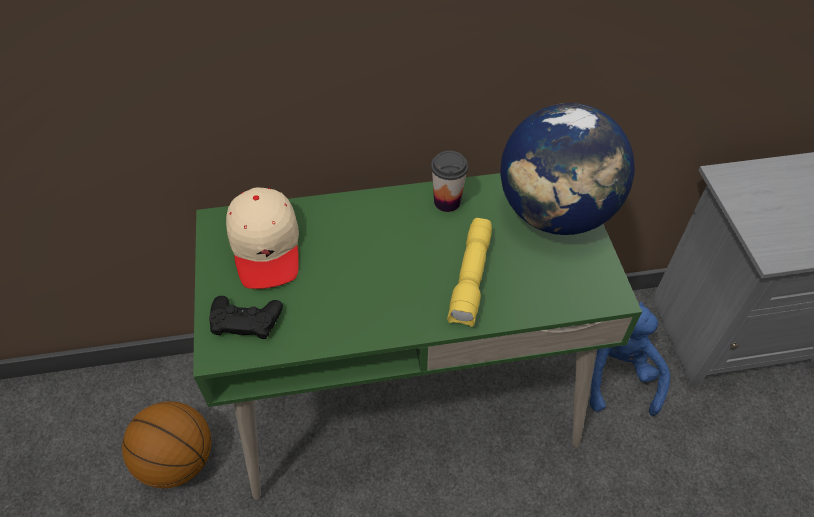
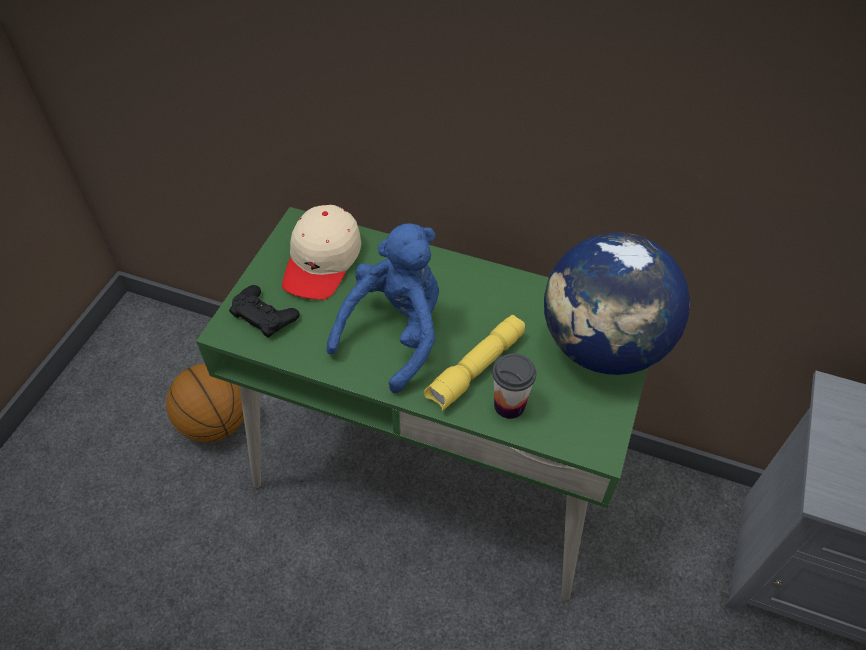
camera: 30 degrees right, 0 degrees up
(447, 202) = (505, 290): cup -> cup (509, 405)
(617, 375) = (654, 554): blue plush toy -> blue plush toy (396, 333)

